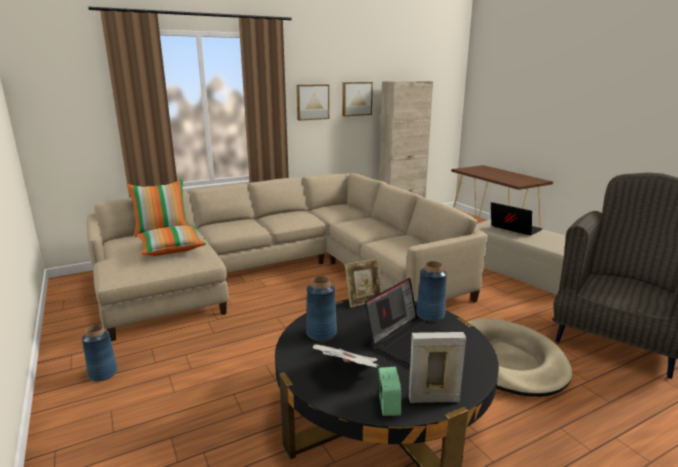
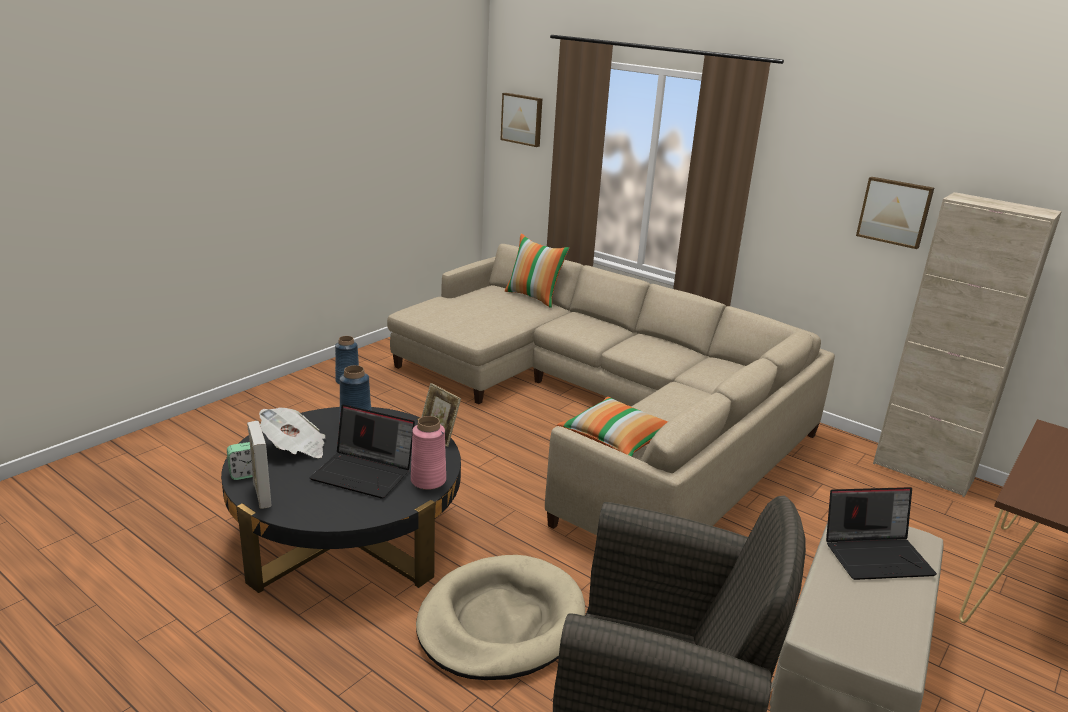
camera: 65 degrees right, 5 degrees up
(172, 249) = (486, 314): pillow -> pillow (616, 440)
(312, 102) = (806, 197): picture -> picture (522, 119)
(430, 315) = (428, 480): blue vase -> pink vase
(514, 229) = (876, 555): laptop -> laptop turned 60 degrees clockwise

